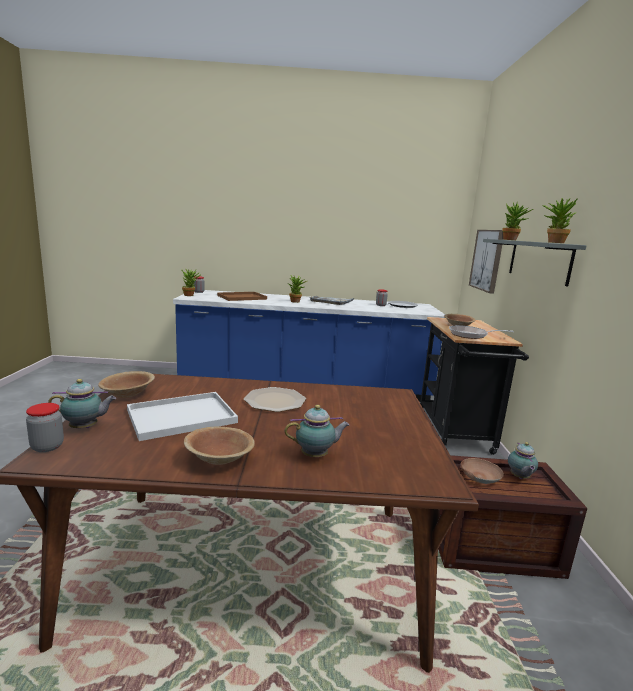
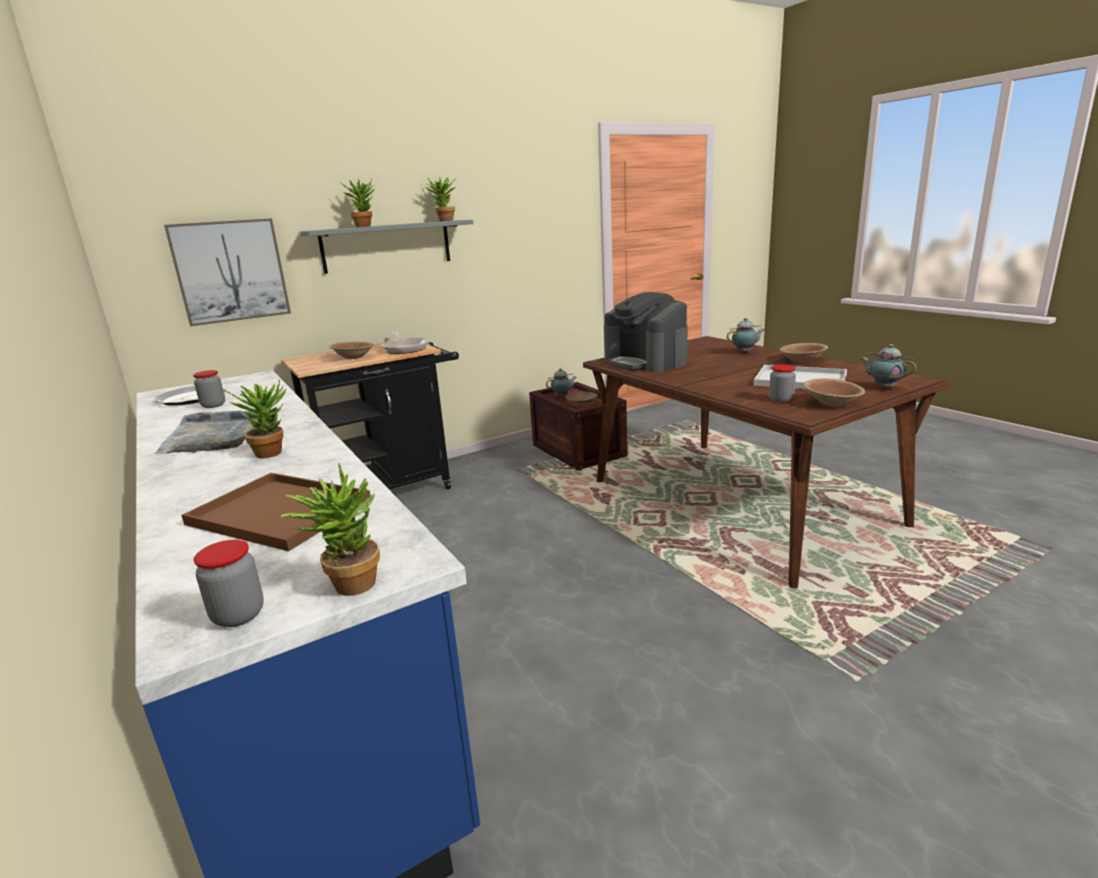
camera: 120 degrees left, 5 degrees up
(47, 446) = (914, 384): jar -> jar (781, 400)
(275, 400) = (709, 374): plate -> none
(316, 456) = (745, 352): teapot -> teapot turned 120 degrees clockwise
(365, 402) = (646, 362): none -> coffee machine

